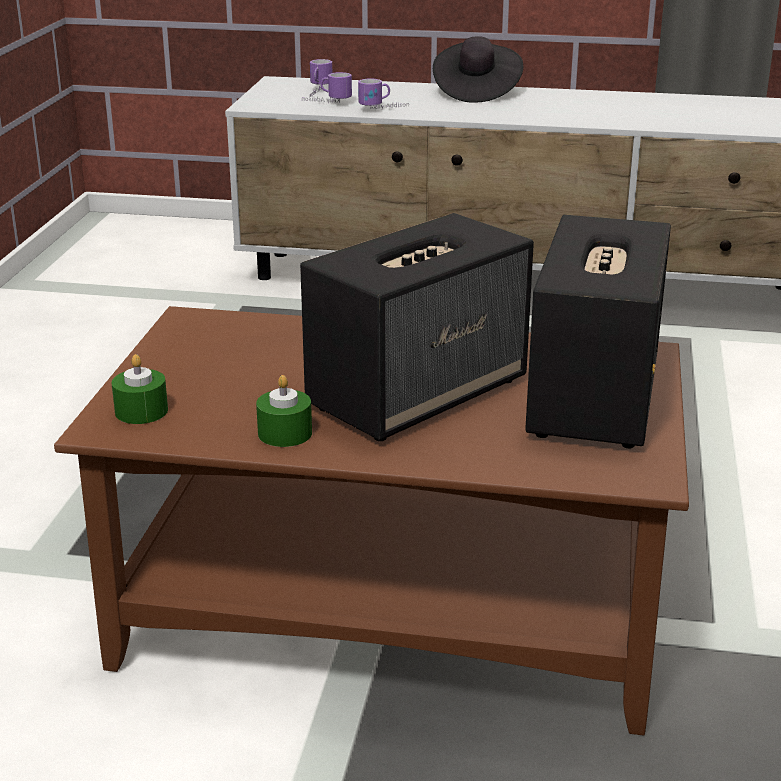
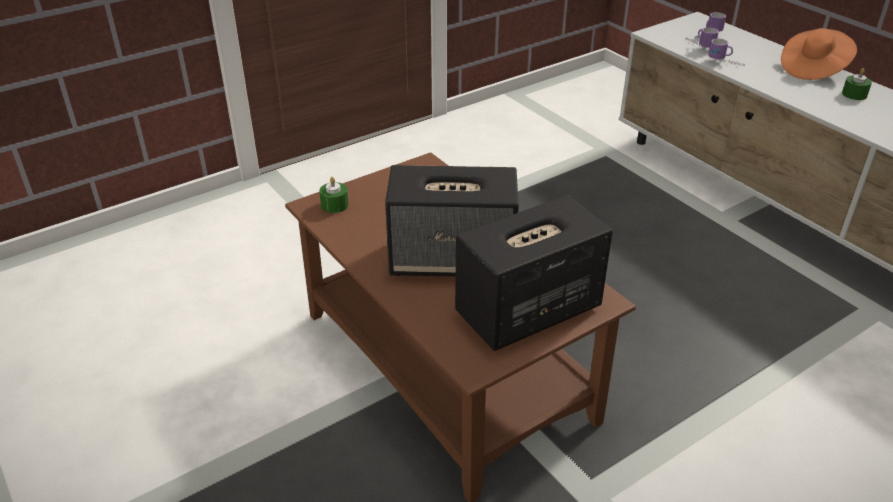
camera: 45 degrees right, 10 degrees up
(285, 433) = (367, 248): green candle -> green candle (854, 94)
(476, 92) = (813, 69): black hat -> orange hat

